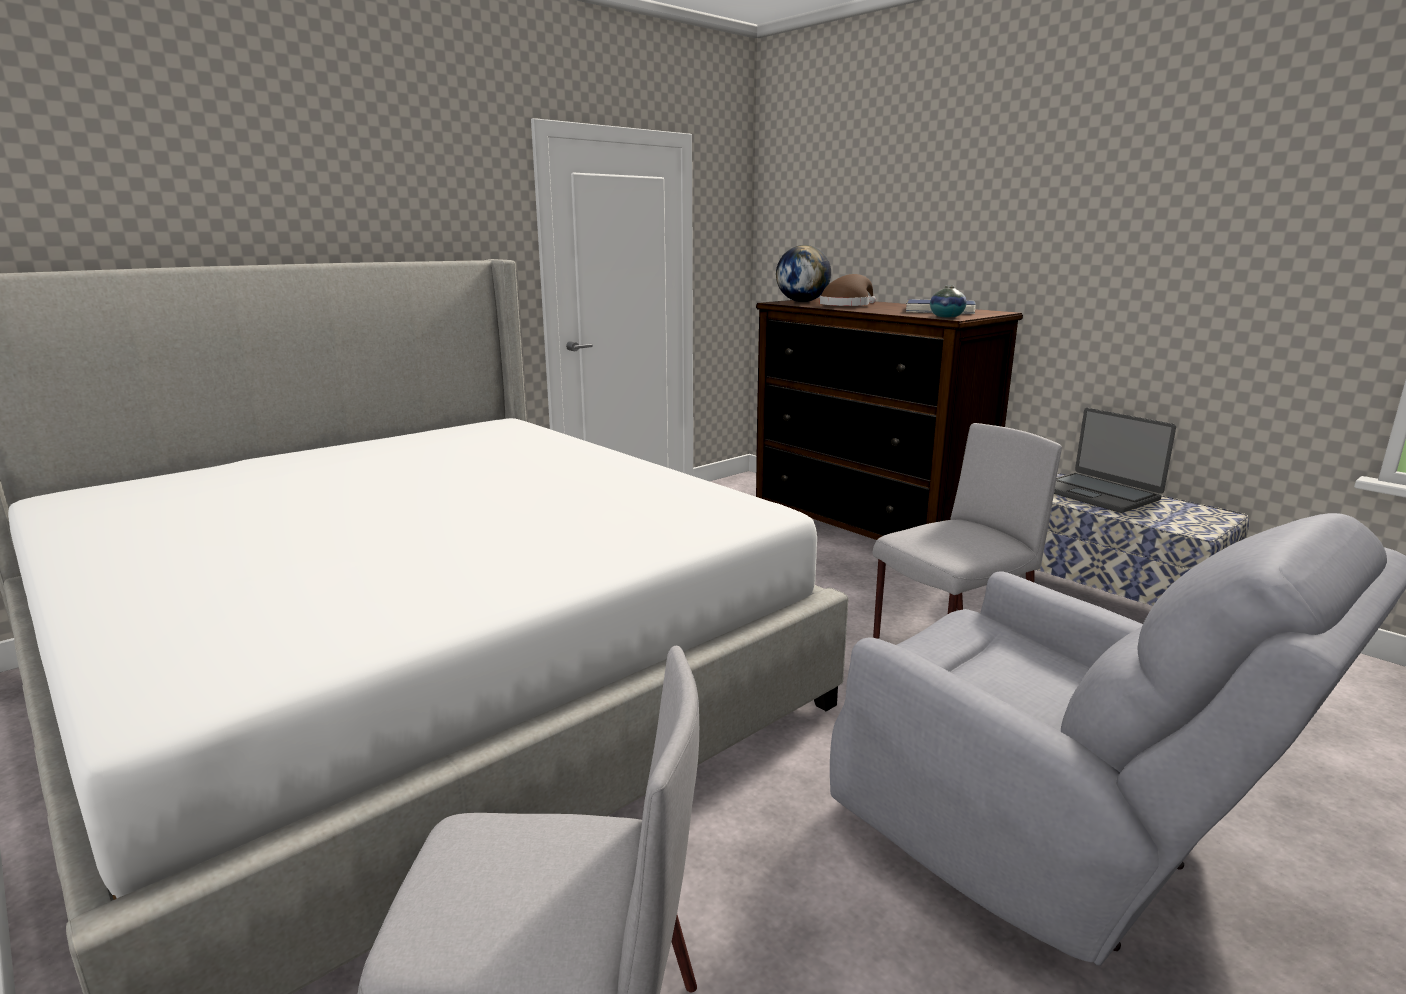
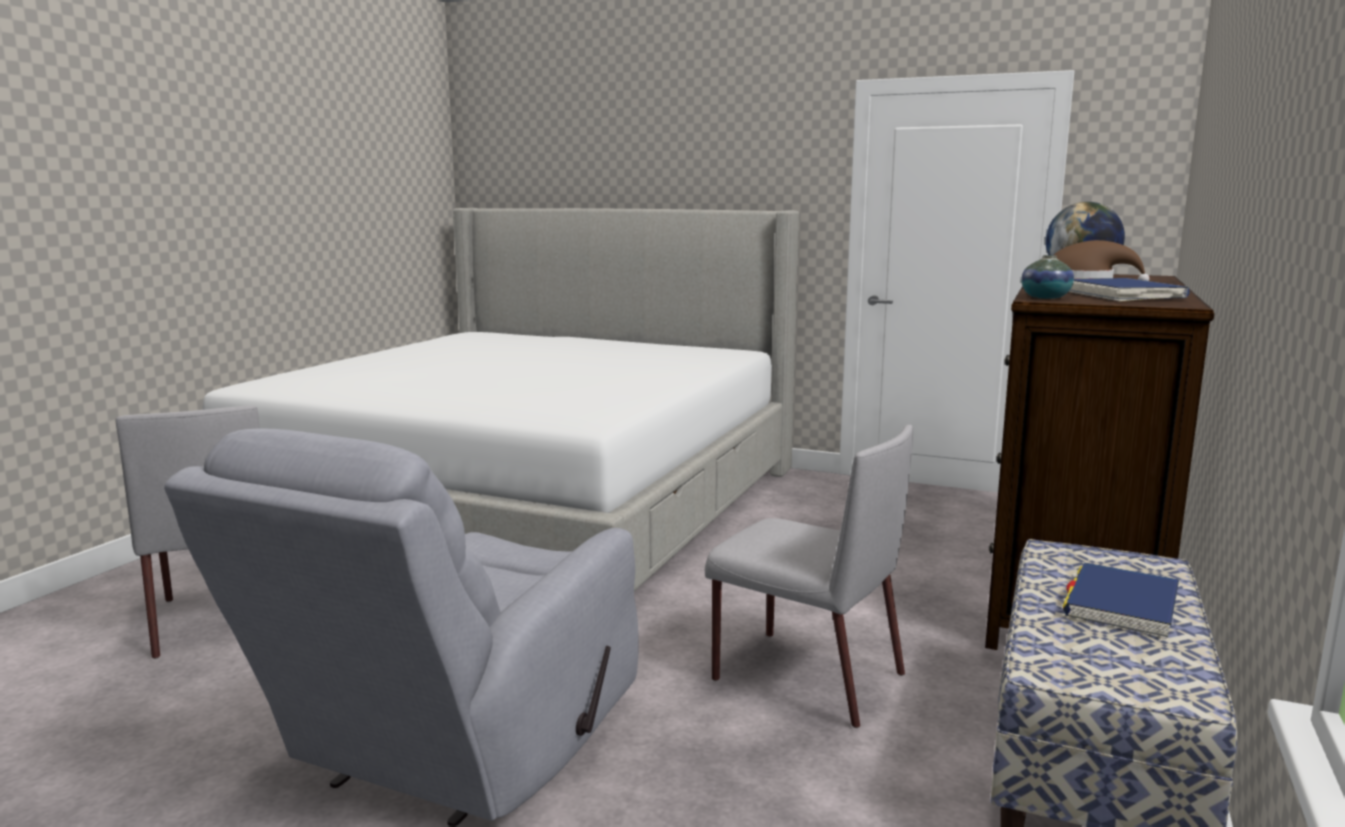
camera: 65 degrees right, 5 degrees down
(1098, 494) = (1121, 605): laptop -> blue book

